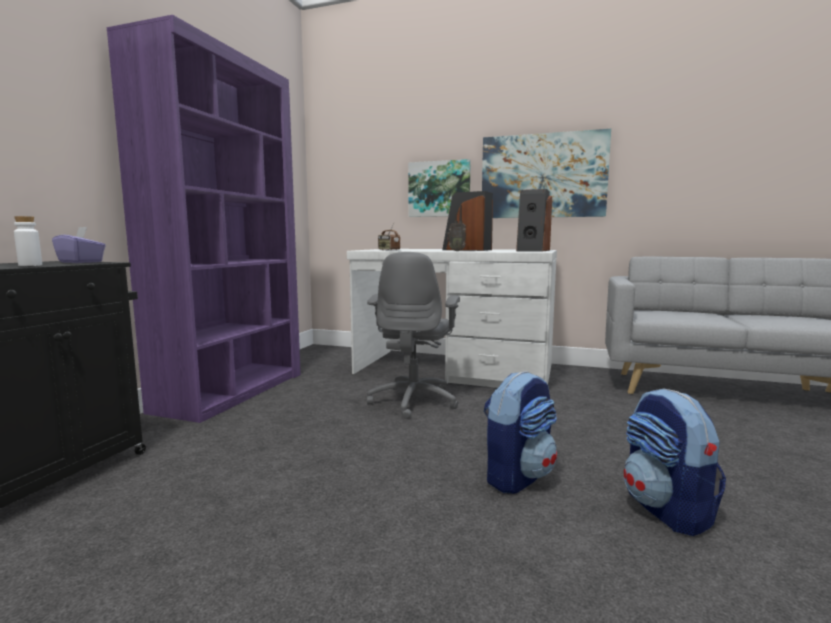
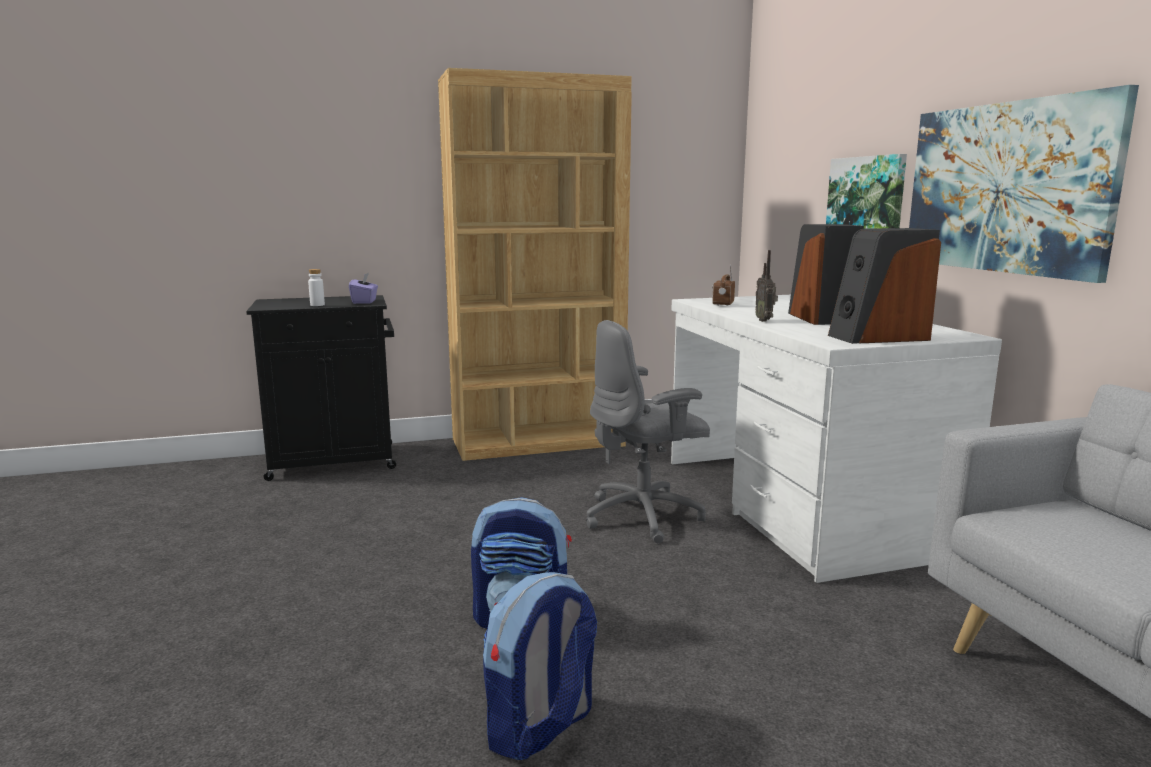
camera: 55 degrees right, 5 degrees up
(232, 391) = (538, 442): purple bookcase -> brown bookcase

